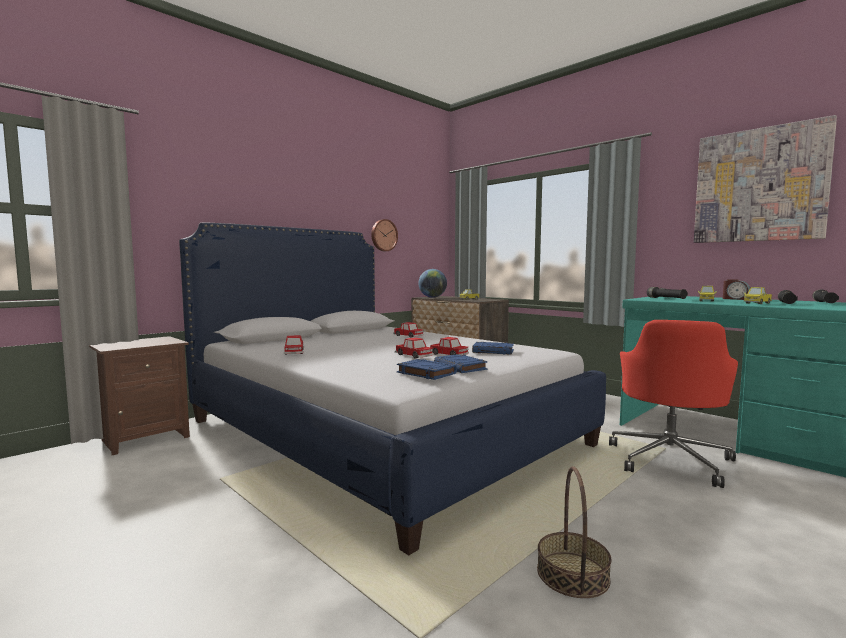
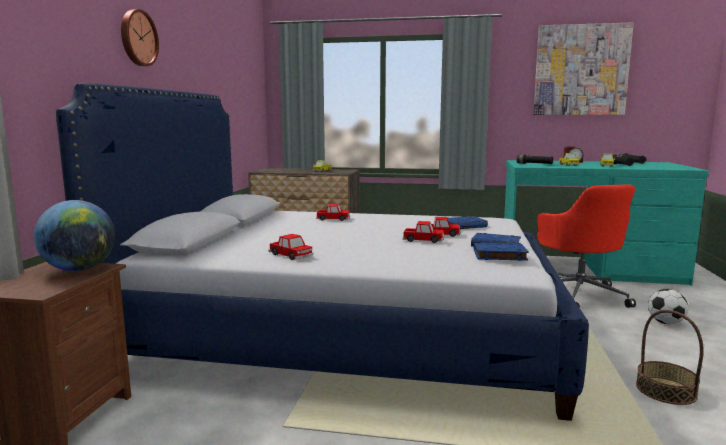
camera: 35 degrees left, 5 degrees up
(383, 235) = (223, 98): wall clock -> wall clock (137, 38)
(432, 297) = (271, 171): globe -> globe (79, 269)
(736, 515) = (665, 323): none -> football

